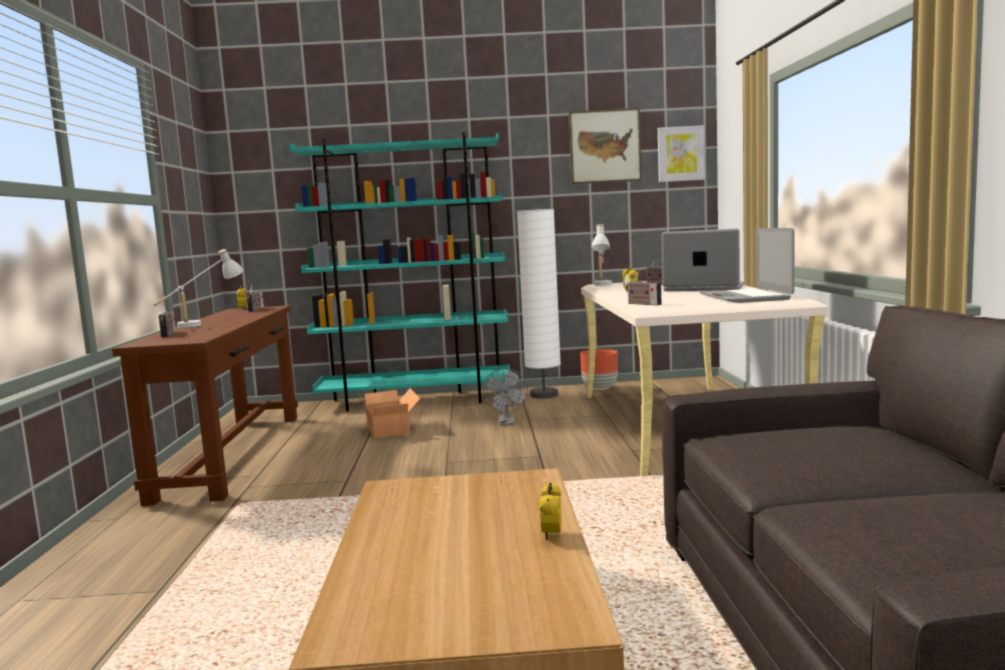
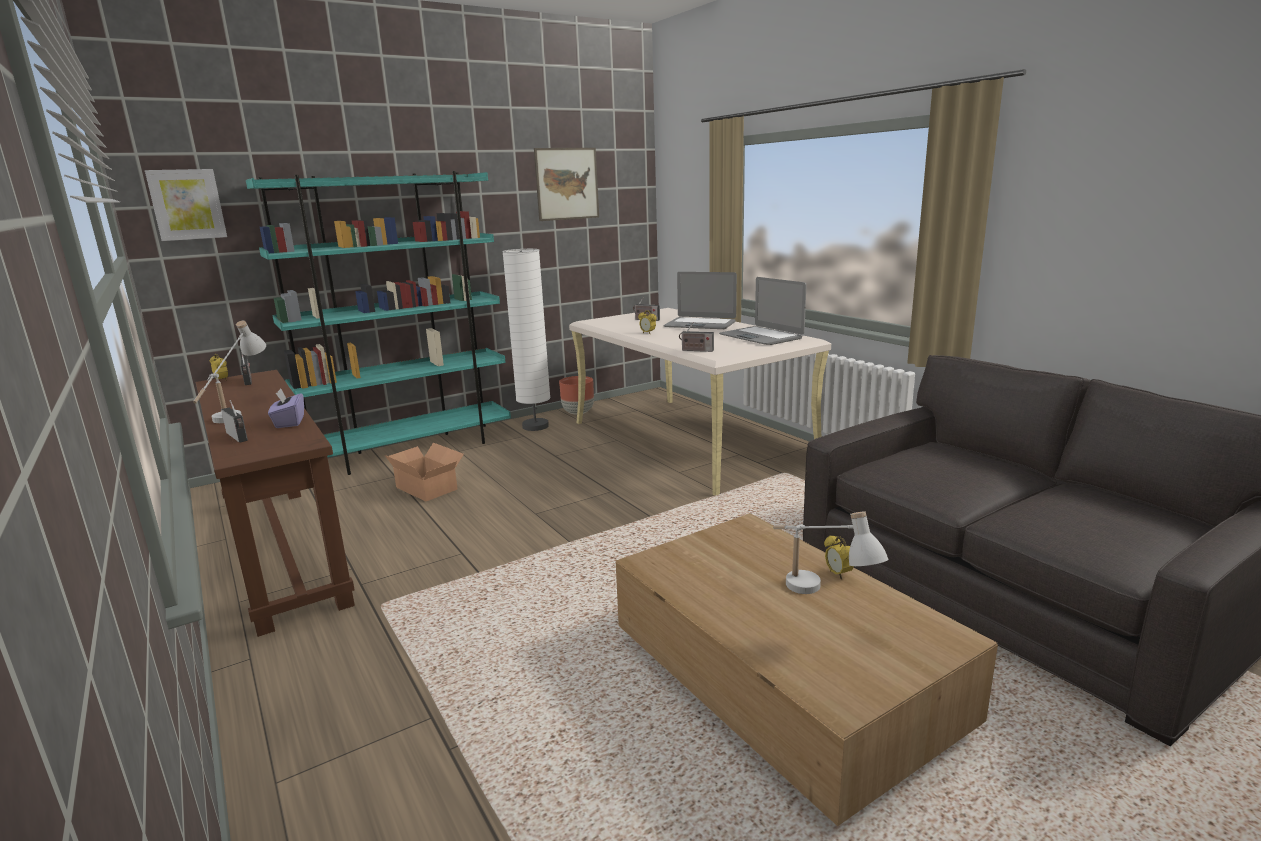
camera: 30 degrees left, 10 degrees up
(216, 330) = (289, 422): none -> purple tissue box
(507, 423) = (540, 462): grey fan -> none
(602, 286) = (598, 323): white table lamp -> white table lamp (818, 597)
(680, 154) = (629, 192): picture -> picture (187, 204)
(704, 288) = (700, 325): laptop -> laptop turned 150 degrees counterclockwise

